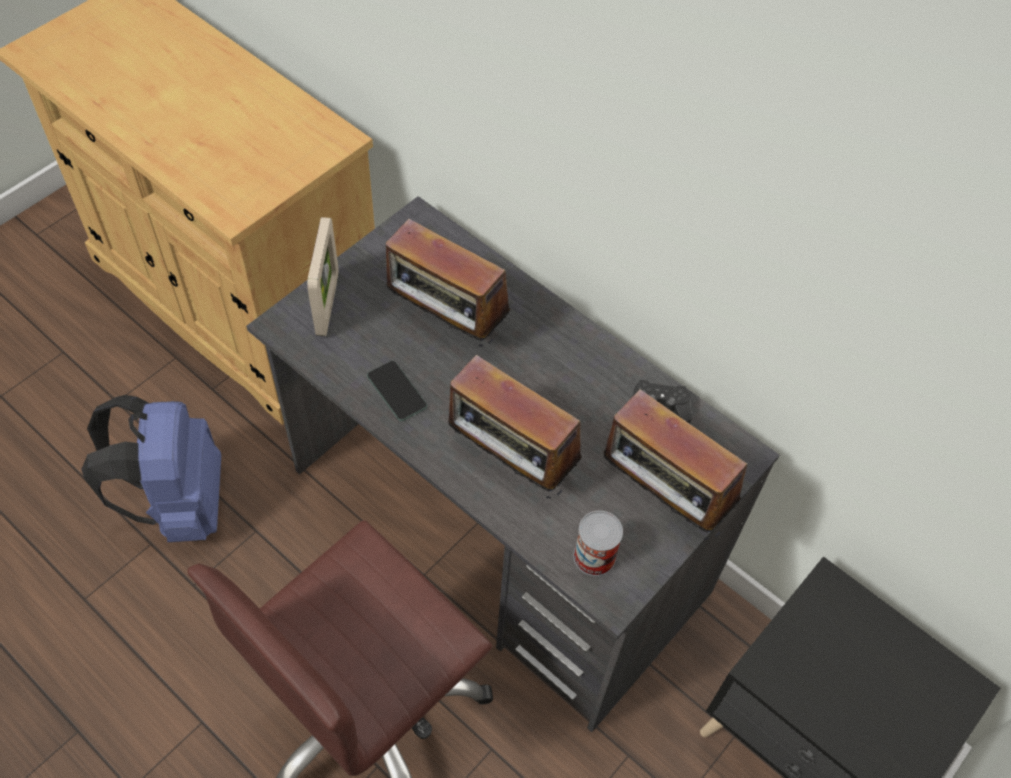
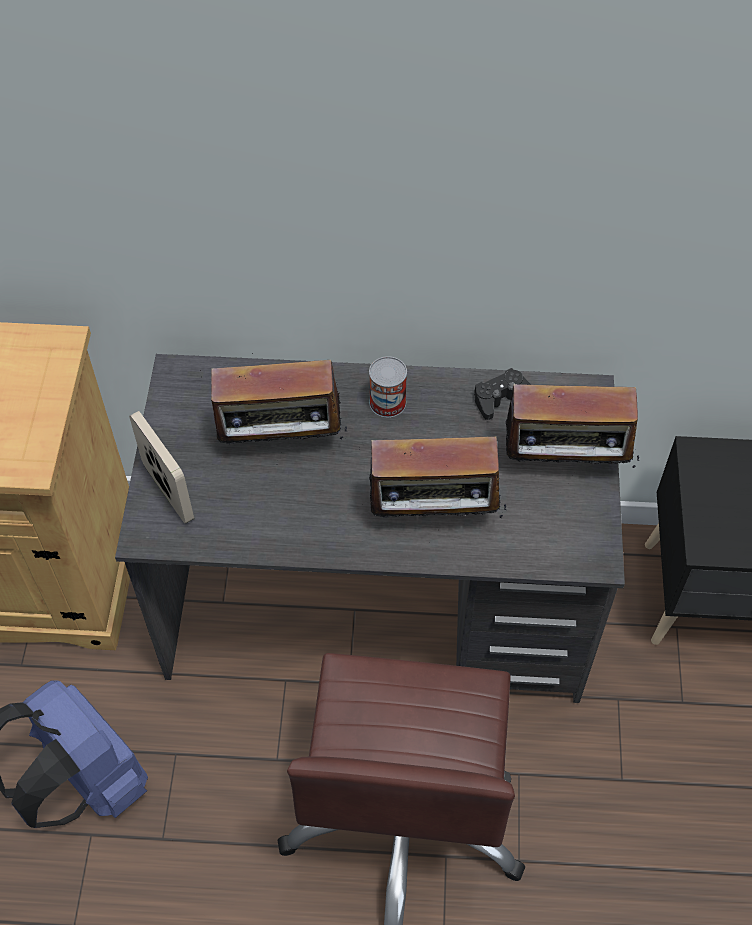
camera: 35 degrees left, 0 degrees up
(396, 391) = (294, 523): phone -> none
(594, 556) = (557, 540): can -> can (387, 402)

